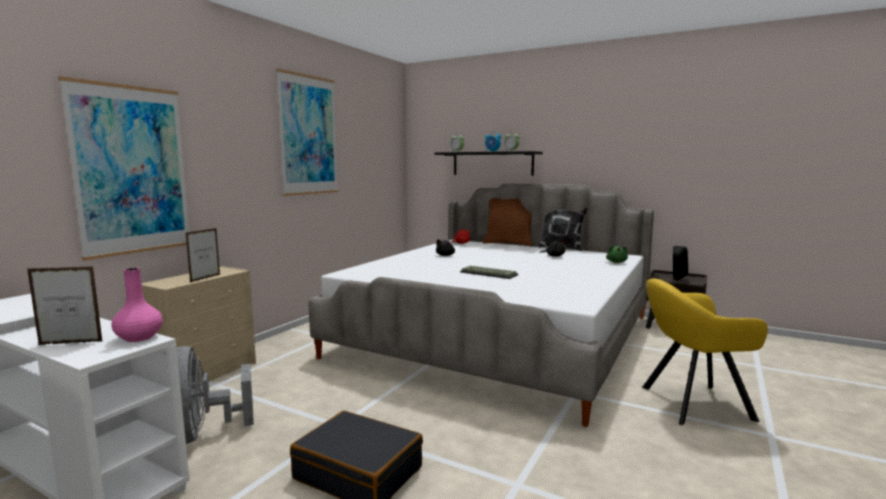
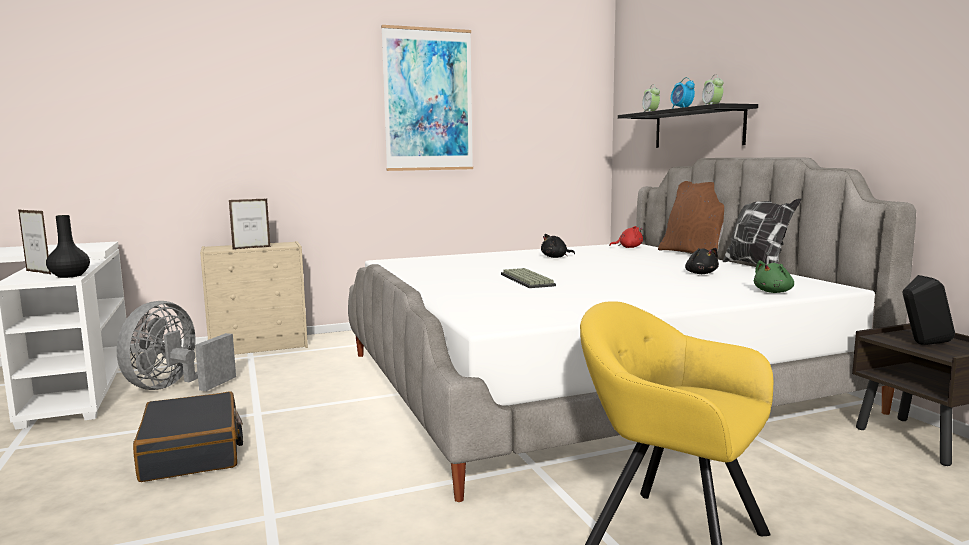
camera: 40 degrees right, 0 degrees up
(132, 170) = (206, 140): picture -> none
(139, 337) = (69, 275): pink vase -> black vase

